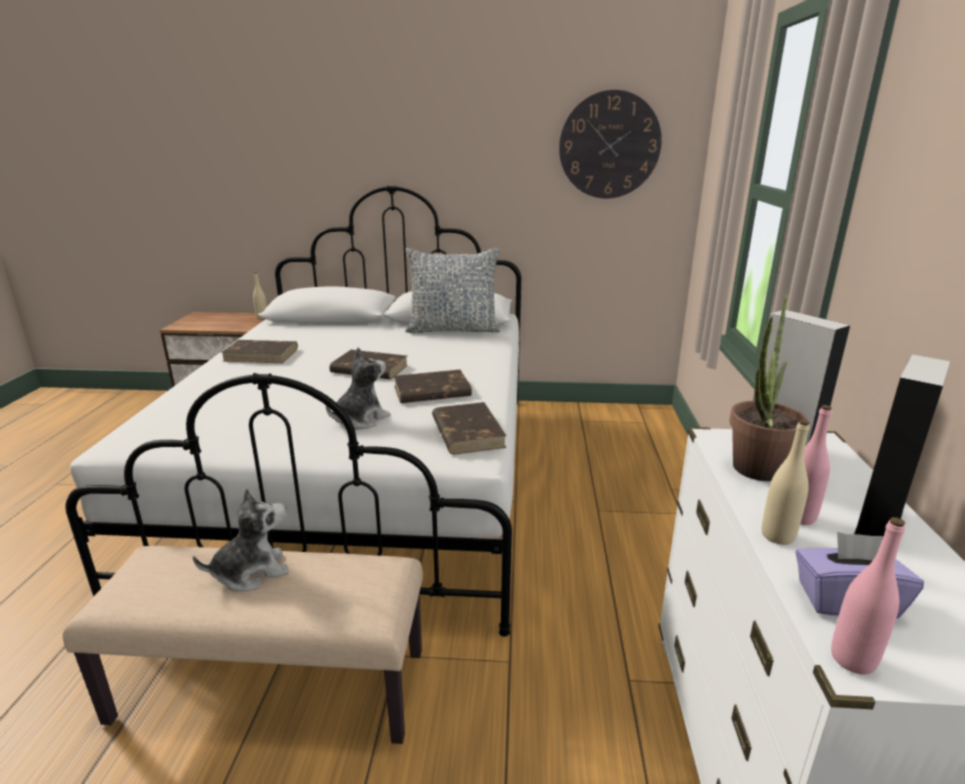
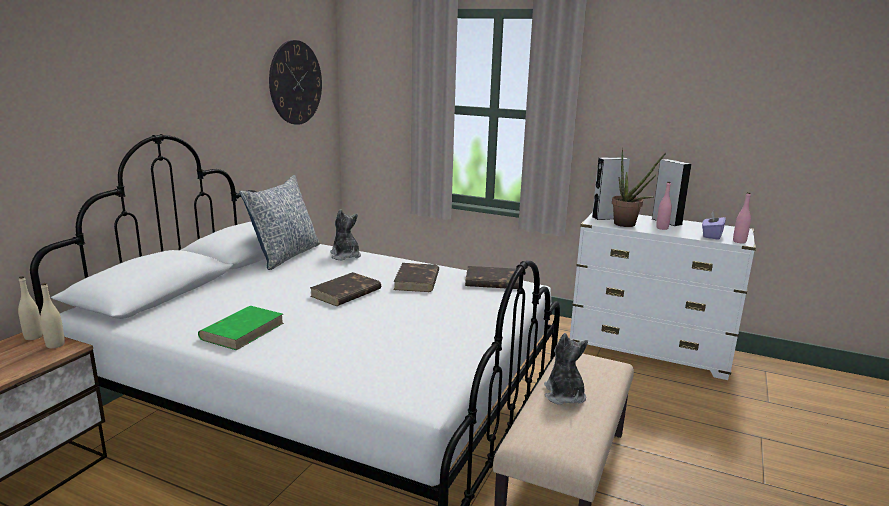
camera: 70 degrees left, 5 degrees down
(262, 355) = (243, 330): brown book -> green book
(360, 419) = (448, 306): plush toy -> plush toy (345, 256)
(777, 536) = (674, 233): beige bottle -> beige bottle (55, 345)

